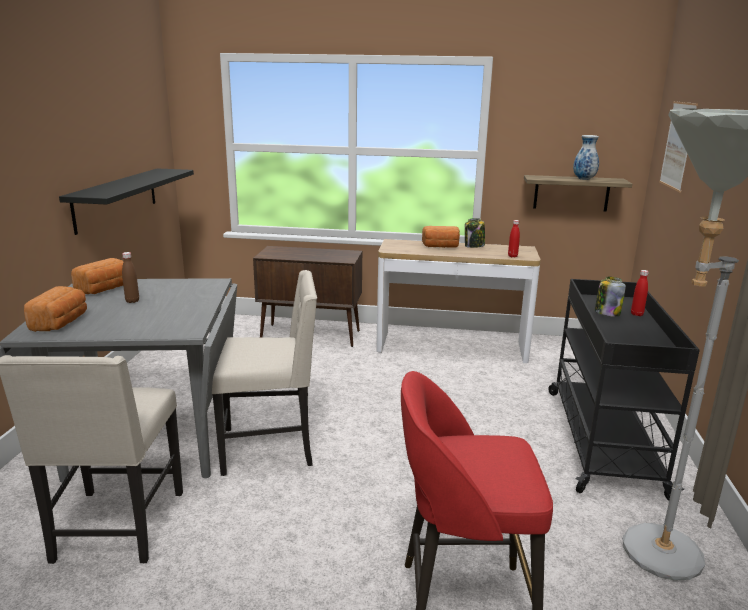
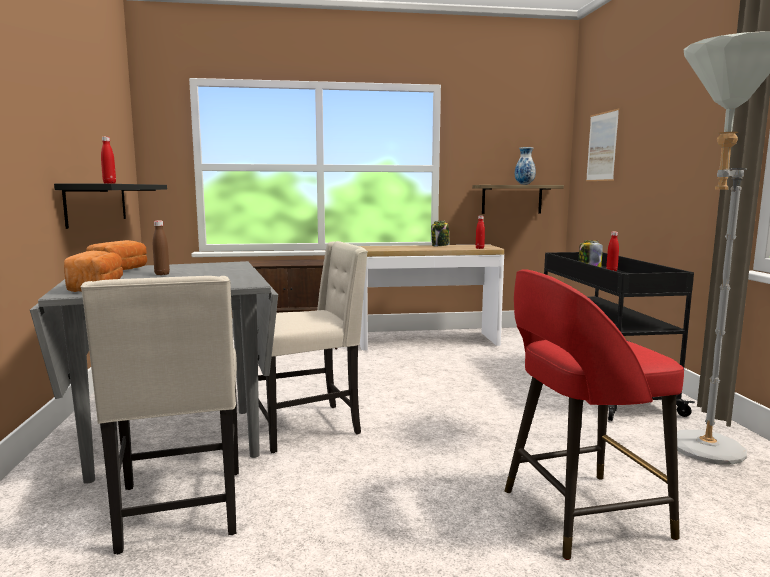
camera: 15 degrees left, 10 degrees down
(111, 192) = (109, 183): none -> red bottle
(441, 246) = (412, 247): bread -> none

